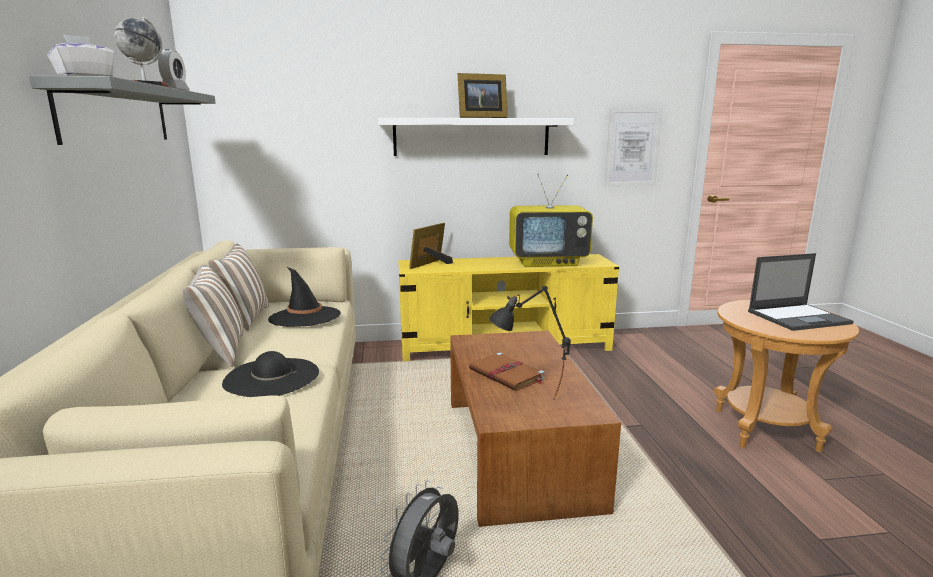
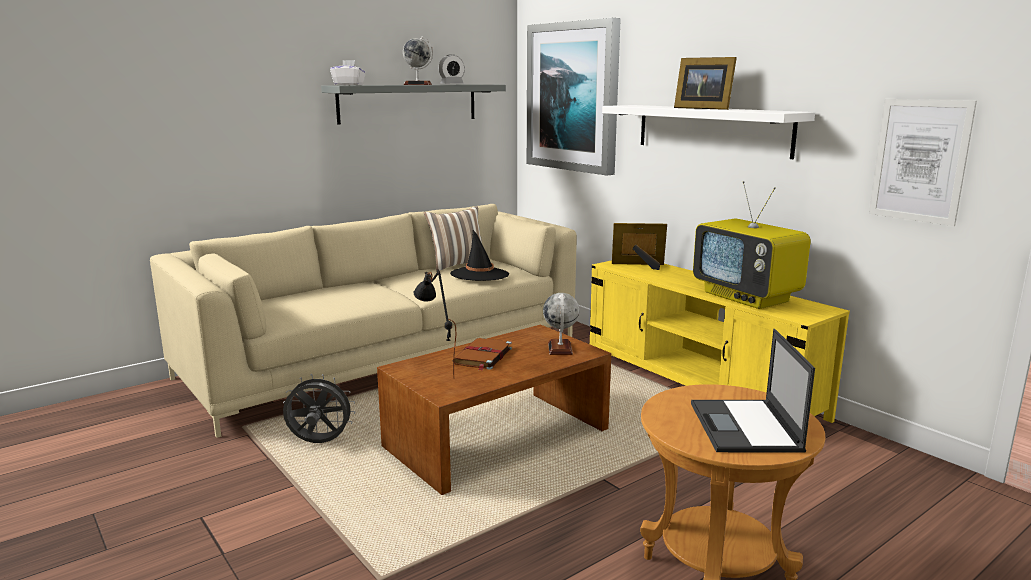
camera: 60 degrees right, 0 degrees up
(220, 351) = (398, 276): pillow -> none
(271, 377) = (372, 294): black hat -> none
(290, 112) = (573, 97): none -> picture
(521, 343) = (560, 348): none -> globe
(799, 317) = (745, 427): laptop -> laptop turned 45 degrees clockwise

